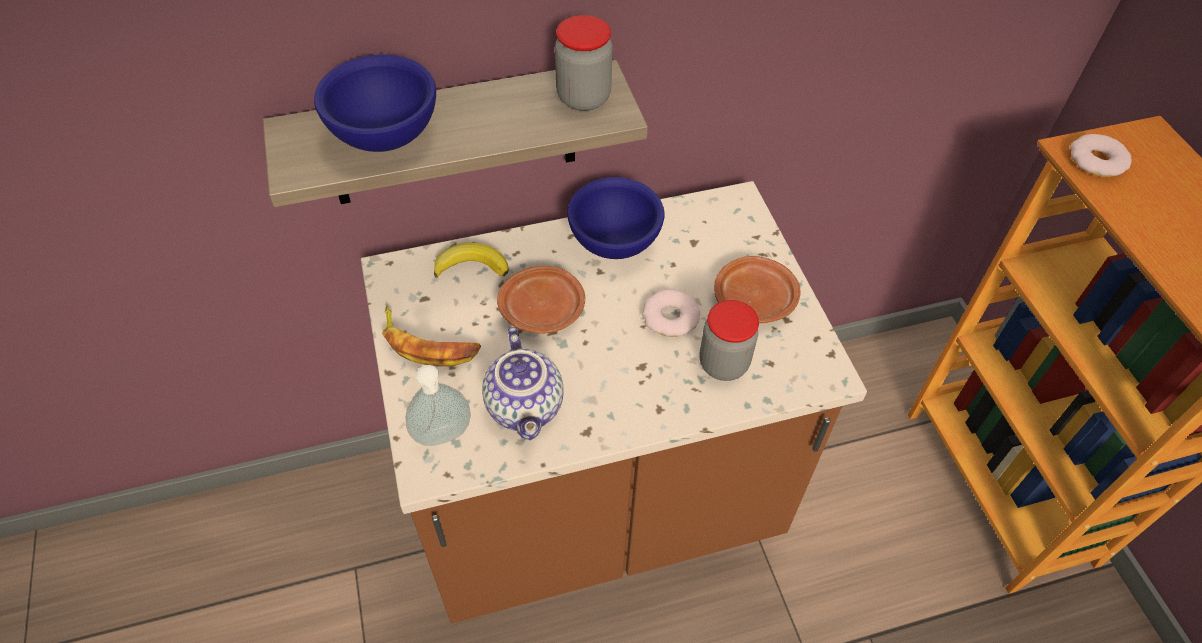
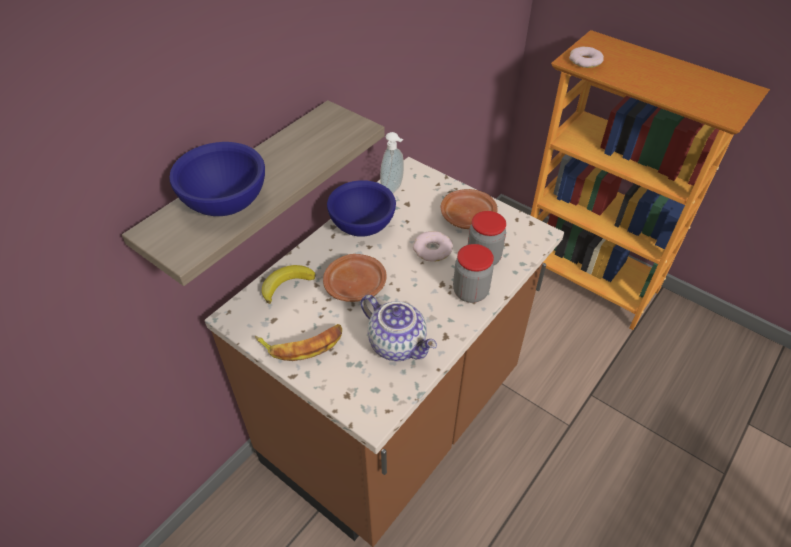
camera: 35 degrees left, 5 degrees down
(443, 438) = (365, 392): soap dispenser -> soap dispenser (393, 189)
(583, 97) = (331, 127): jar -> jar (470, 292)

